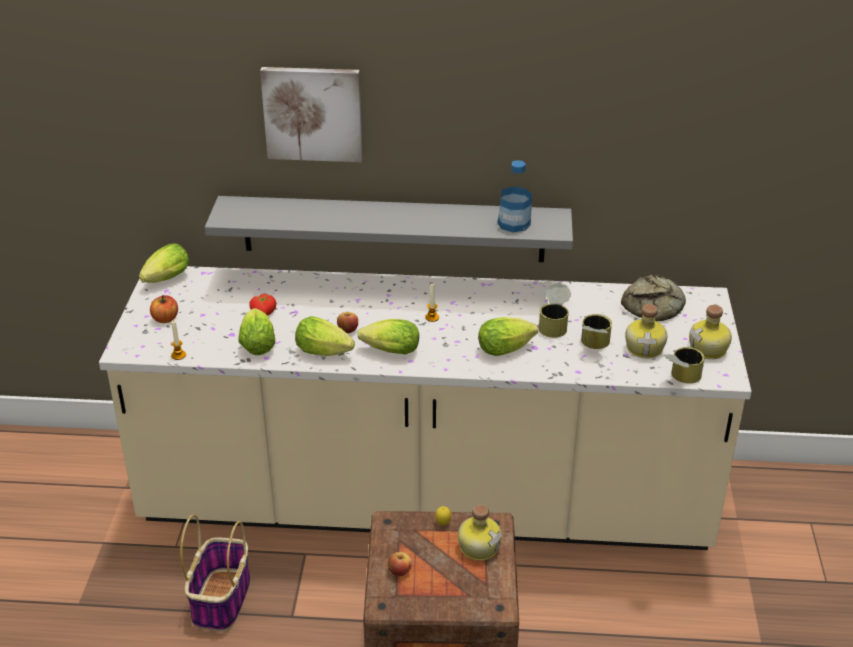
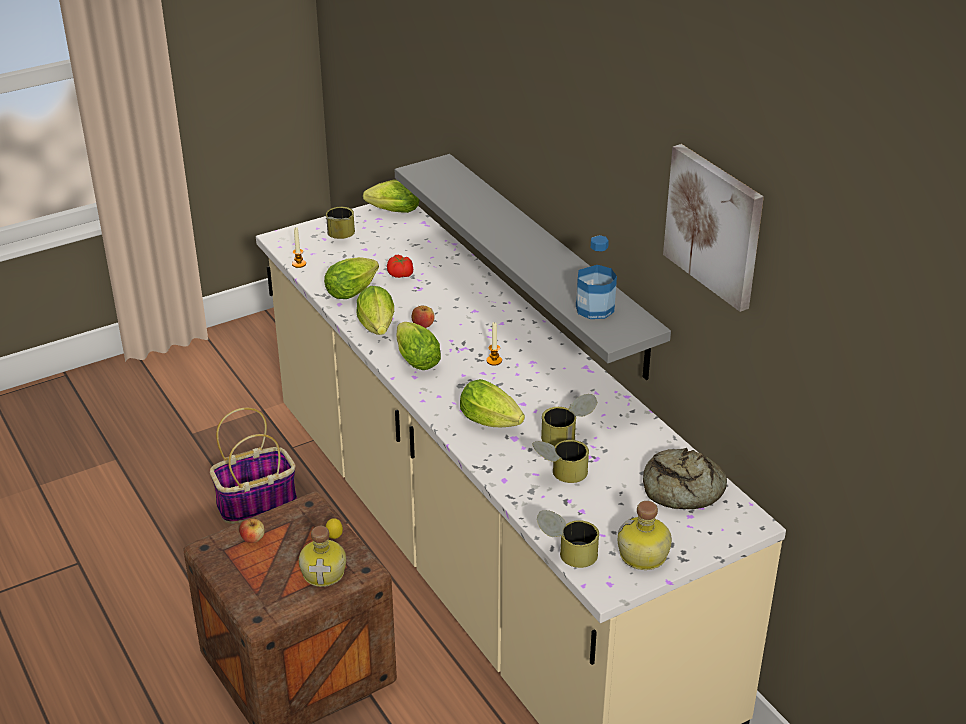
camera: 55 degrees right, 0 degrees up
(165, 319) = (340, 236): apple -> can
(313, 113) = (505, 103): picture -> picture (715, 225)
(645, 348) = (594, 510): bottle -> none

